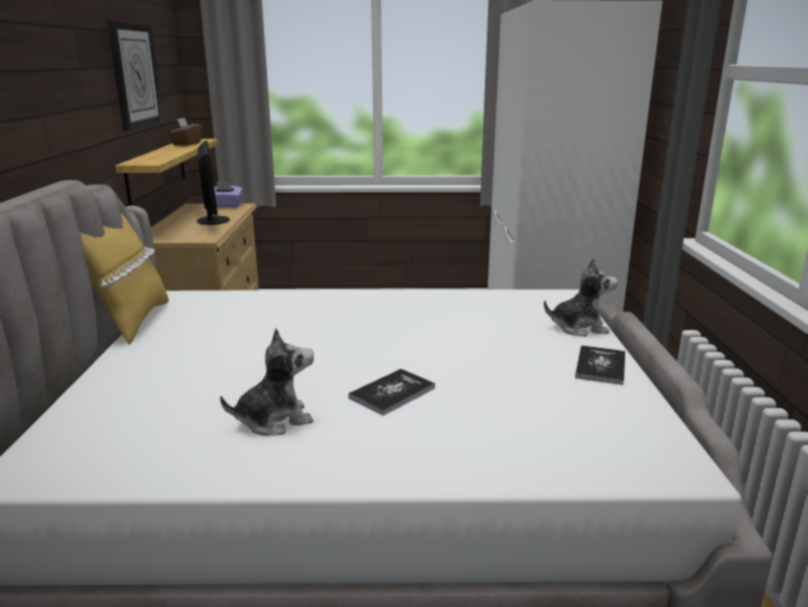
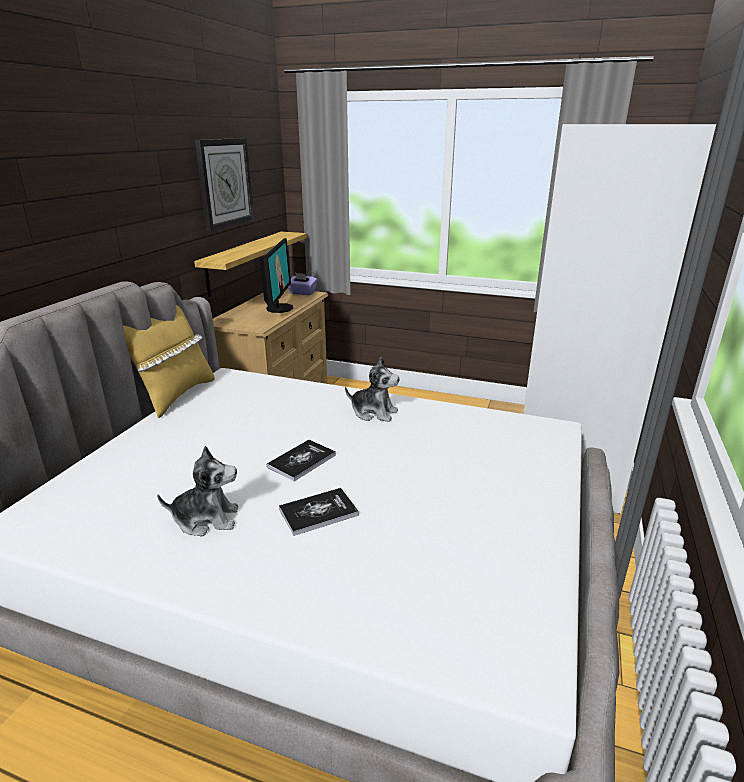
camera: 20 degrees right, 5 degrees up
(186, 144) = (274, 238): brown tissue box -> none
(579, 327) = (546, 471): plush toy -> plush toy (374, 412)
(600, 366) = (535, 524): book -> book (301, 461)

